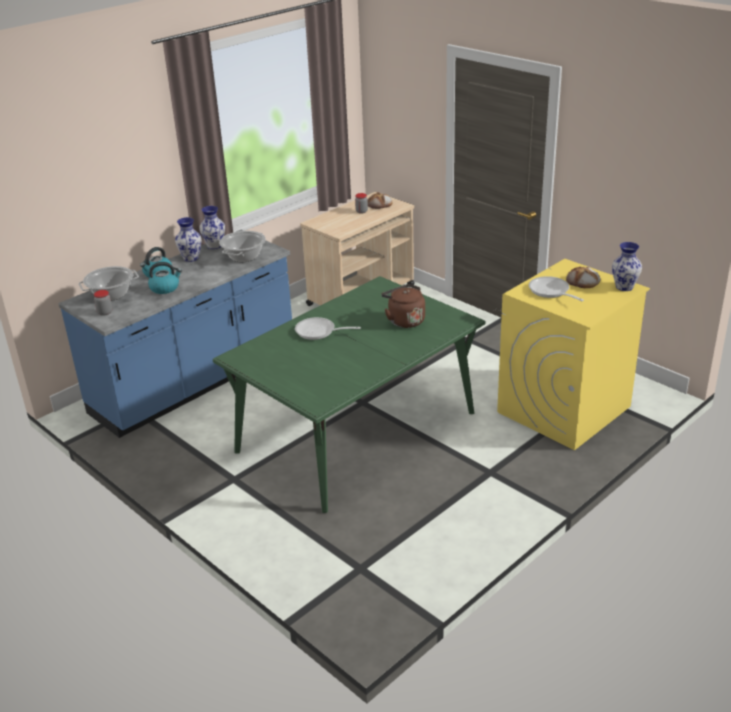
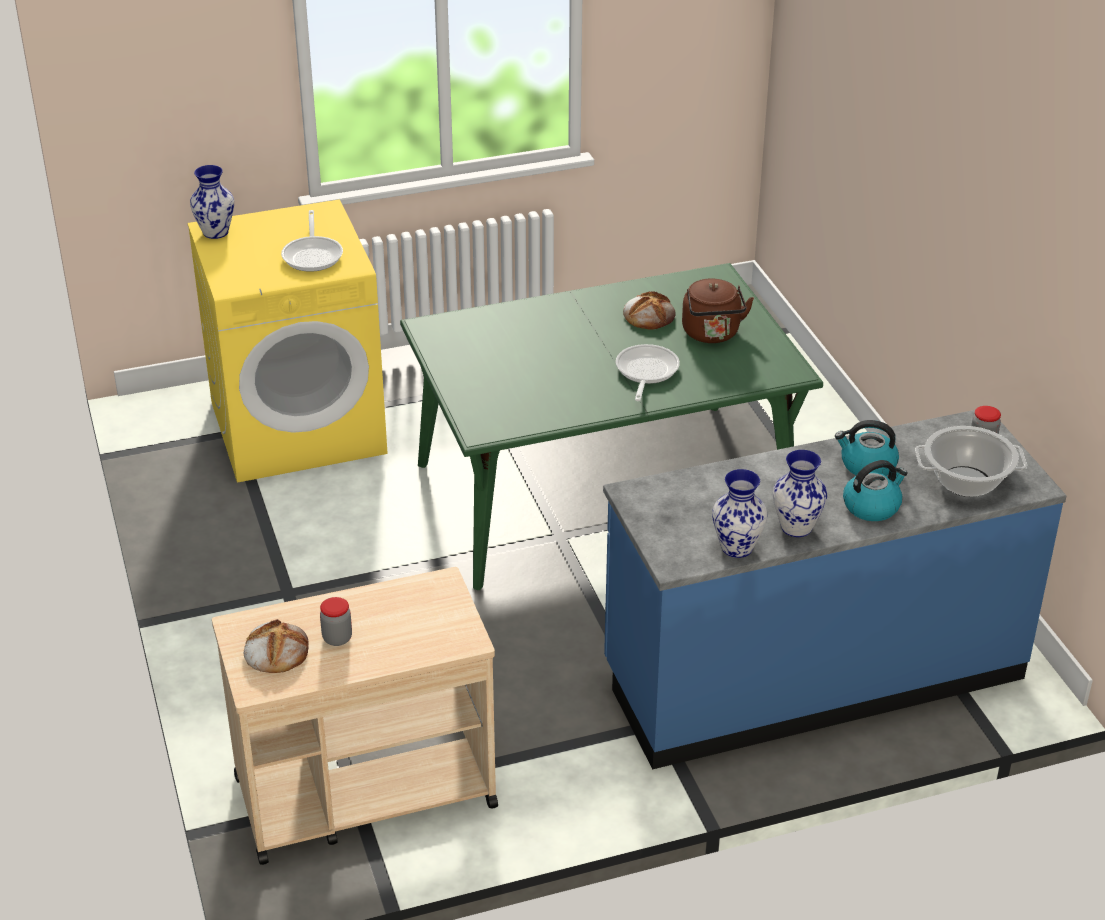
camera: 155 degrees left, 5 degrees up
(244, 257) = (695, 495): cooking pot -> none
(319, 332) = (645, 372): frying pan -> frying pan turned 120 degrees counterclockwise
(404, 320) = (509, 352): brown kettle -> brown kettle (712, 334)
(583, 281) = (250, 256): bread -> bread (649, 315)

